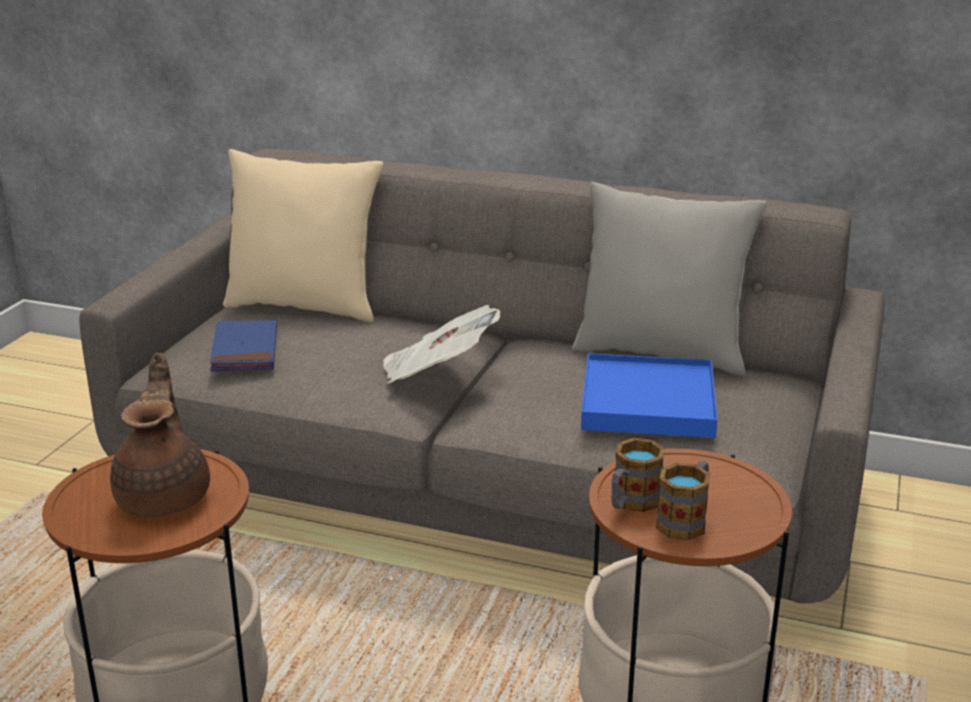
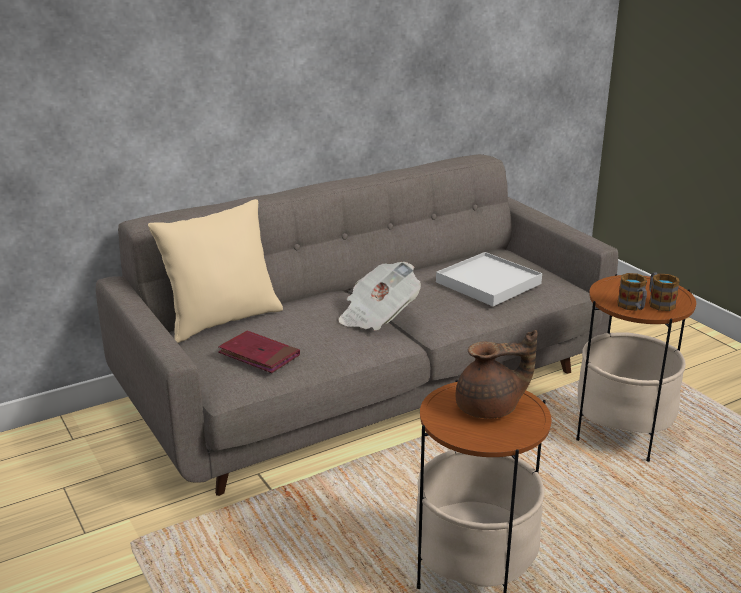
camera: 50 degrees left, 0 degrees up
(166, 496) = (490, 408): brown teapot -> brown teapot turned 135 degrees clockwise
(245, 350) = (259, 355): blue book -> red book
(648, 402) = (488, 283): blue tray -> white tray
(660, 353) = (438, 262): grey pillow -> none

